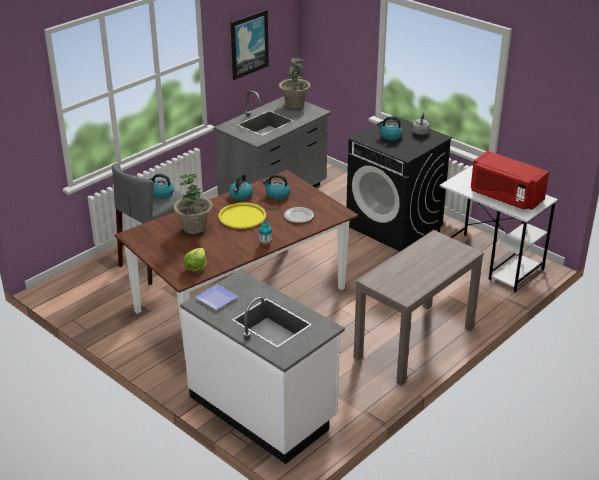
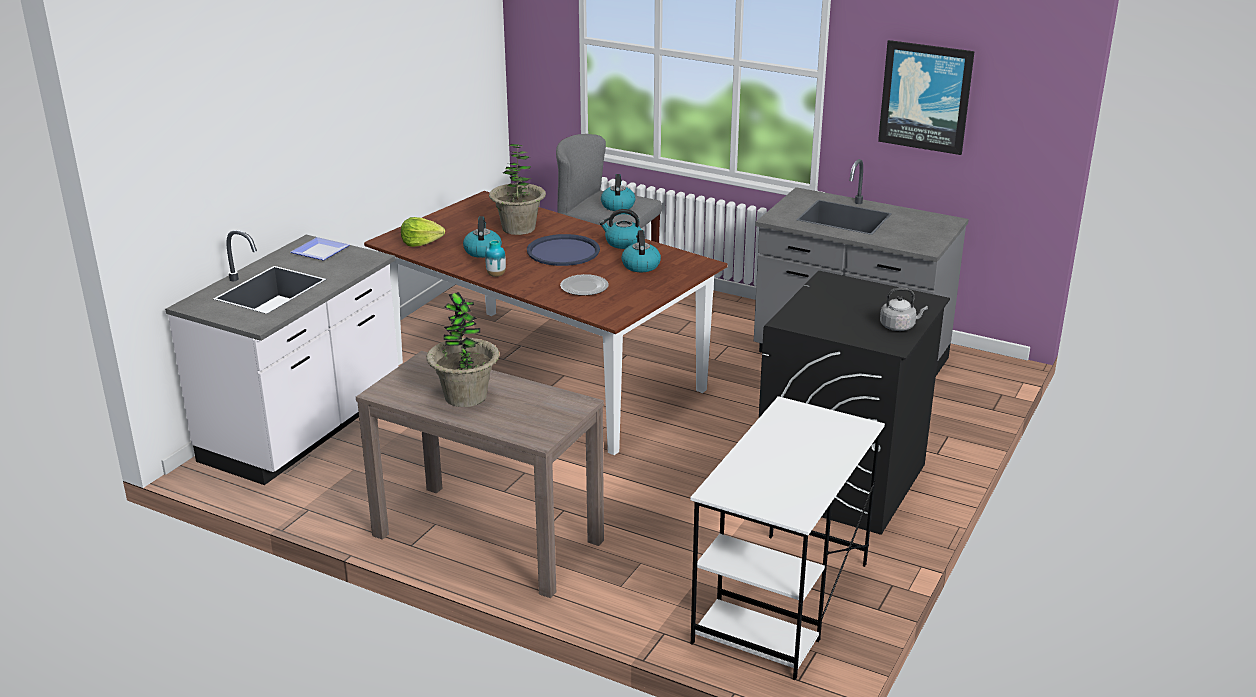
camera: 75 degrees right, 5 degrees down
(242, 216) = (563, 251): yellow tray -> blue tray
(294, 104) = (934, 228): potted plant -> potted plant (465, 396)
(390, 136) = (856, 302): kettle -> kettle (482, 251)
(505, 196) = (775, 467): red microwave -> none

